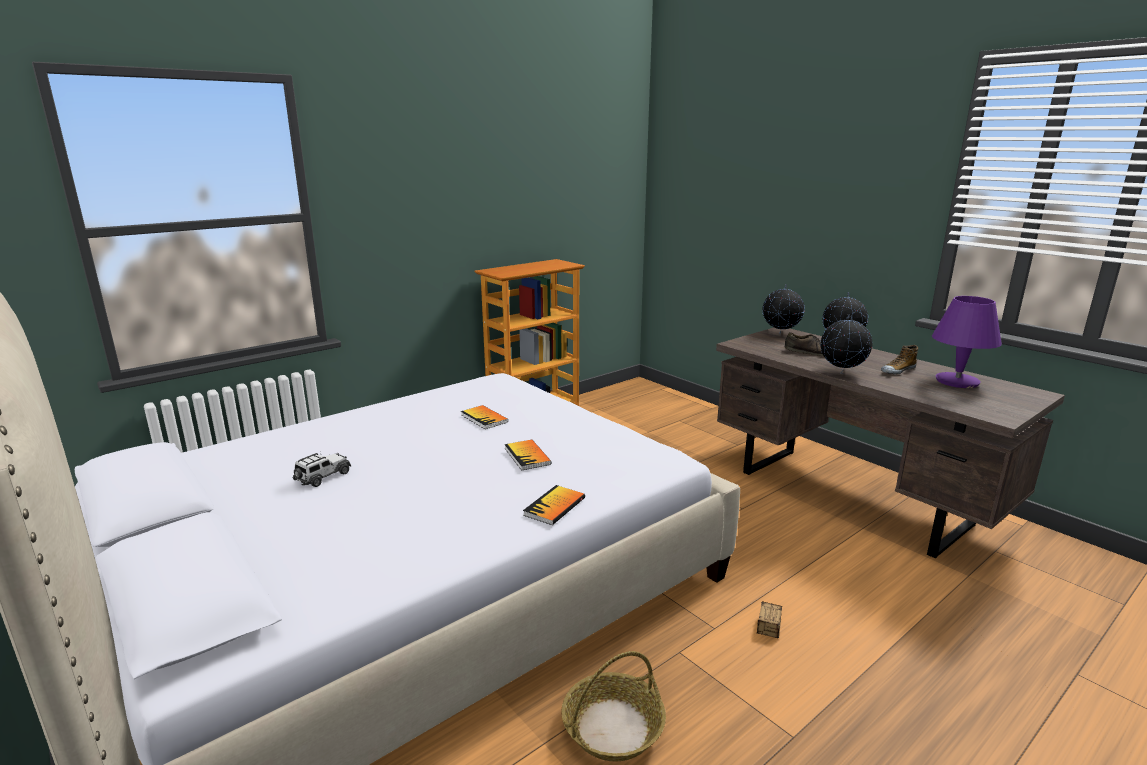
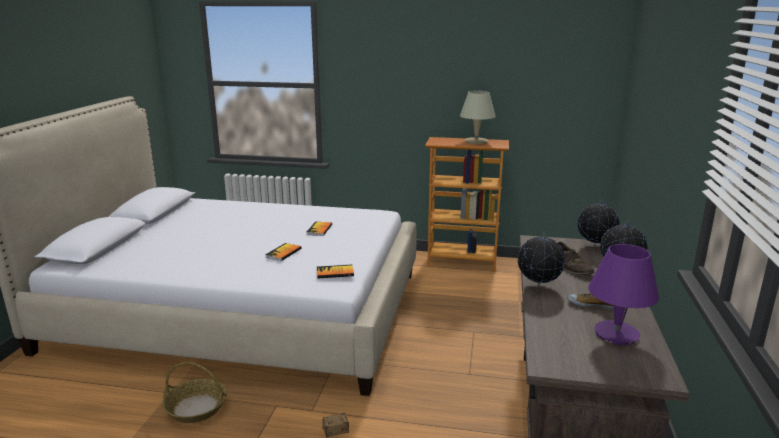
camera: 50 degrees right, 0 degrees up
(322, 477) = (209, 227): toy car -> none
(535, 265) = (476, 141): none -> beige table lamp
(554, 506) = (238, 278): book -> book (335, 273)

